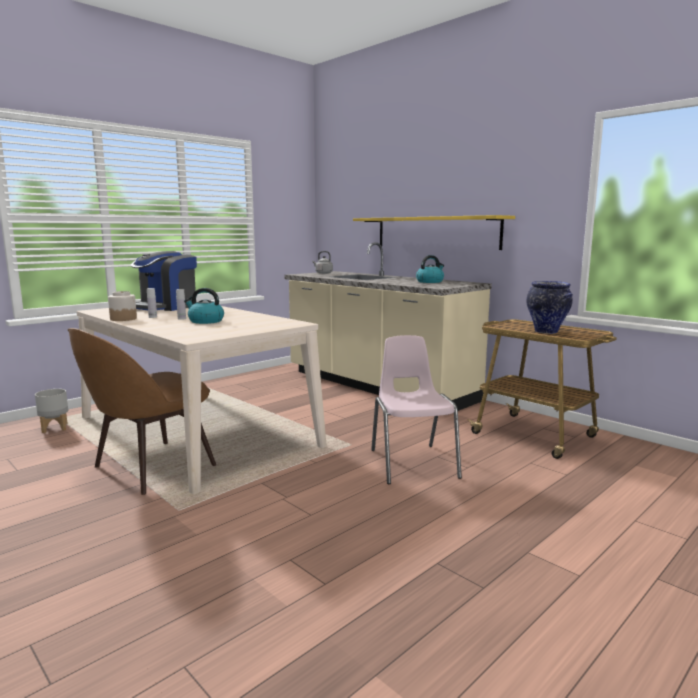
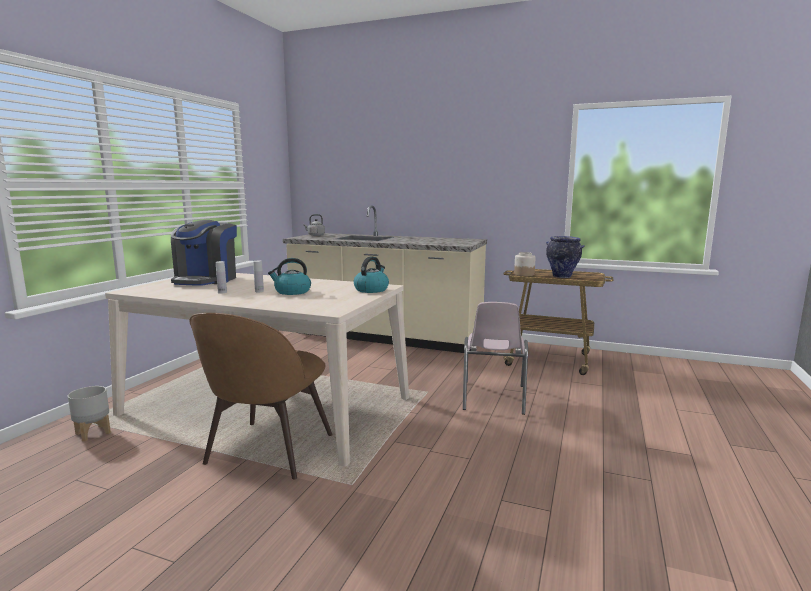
camera: 25 degrees left, 0 degrees up
(123, 319) = (194, 297): jar -> jar (524, 274)
(412, 463) = (493, 398): pink chair -> pink chair turned 135 degrees counterclockwise
(430, 281) = (437, 240): kettle -> kettle (371, 290)
(435, 232) = (429, 196): yellow shelf -> none

